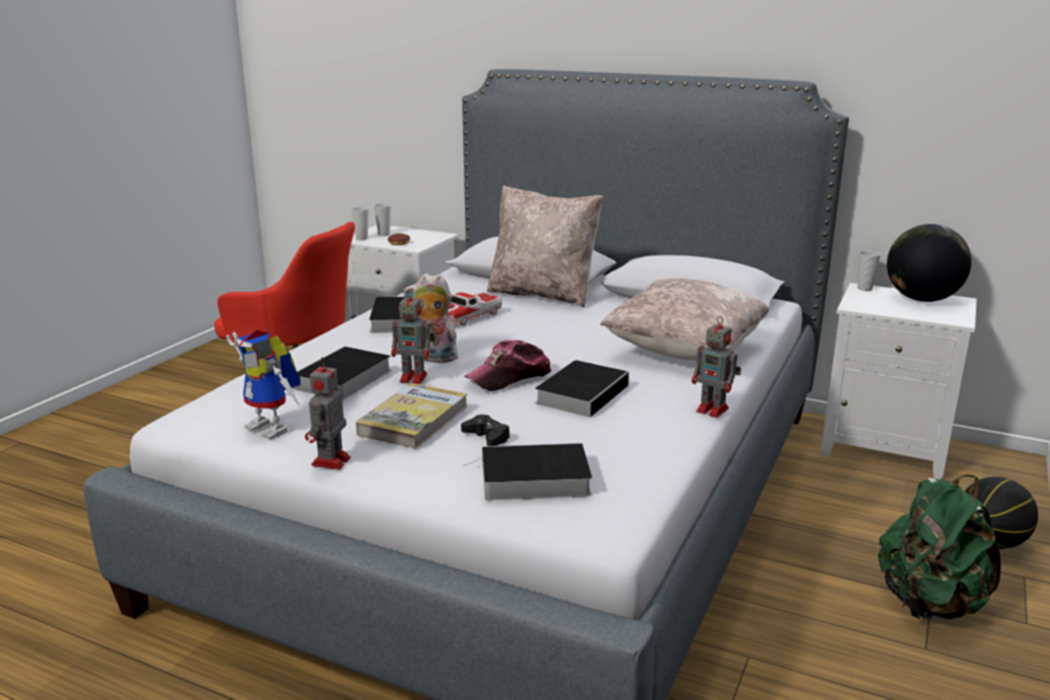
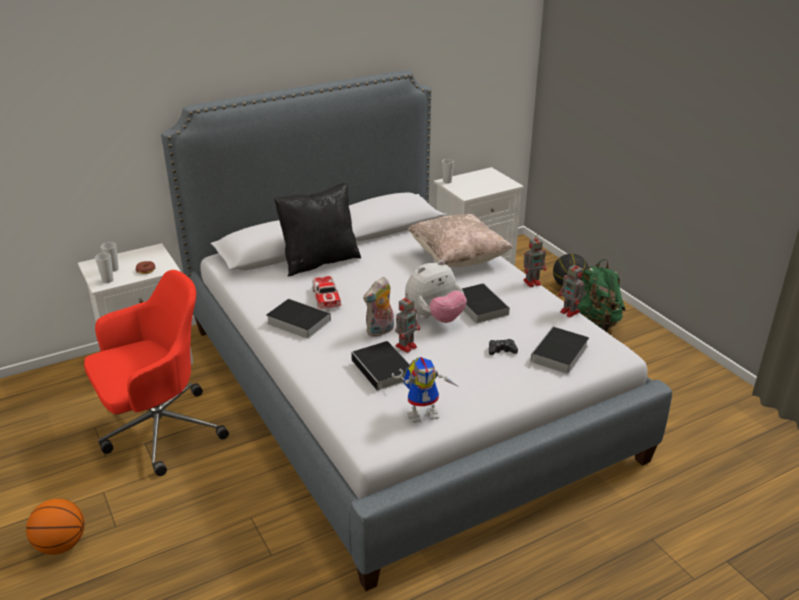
camera: 55 degrees left, 10 degrees up
(108, 426) = (61, 545): none -> basketball
(330, 462) = (486, 406): toy robot -> toy robot (570, 312)
(413, 420) = (461, 365): book -> none
(509, 377) = (435, 318): cap -> plush toy
(543, 294) = (319, 261): beige pillow -> black pillow
(922, 299) = (478, 178): globe -> none

